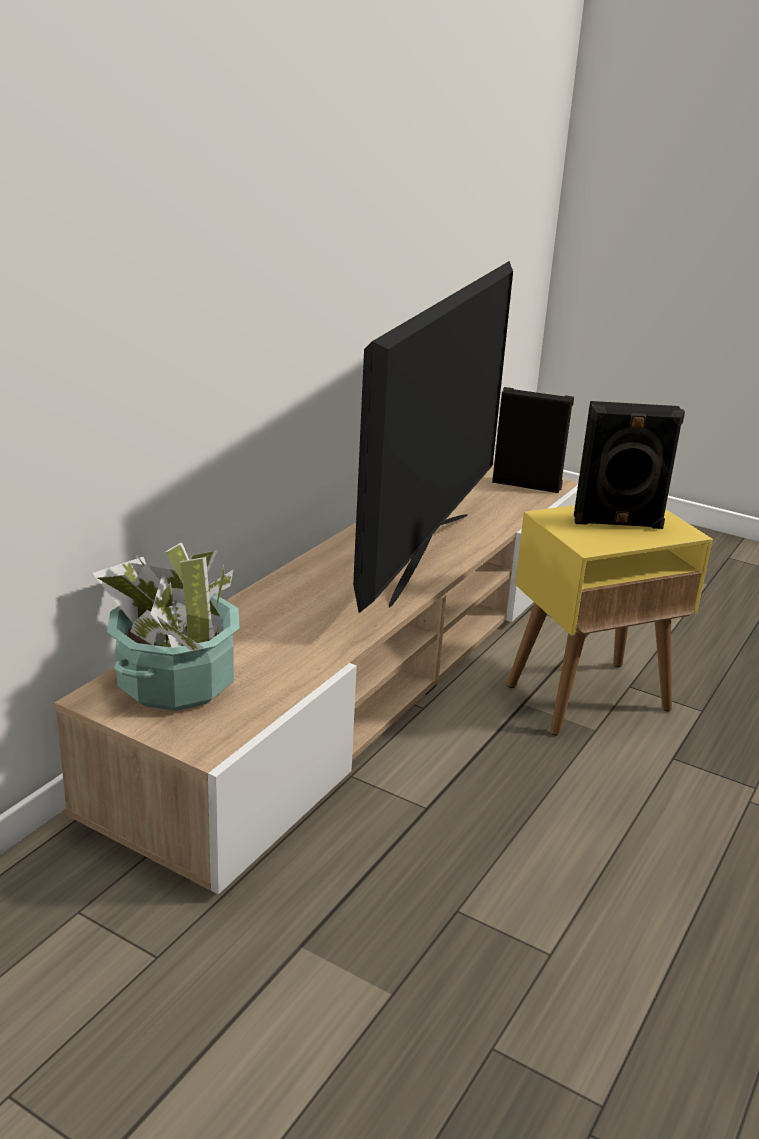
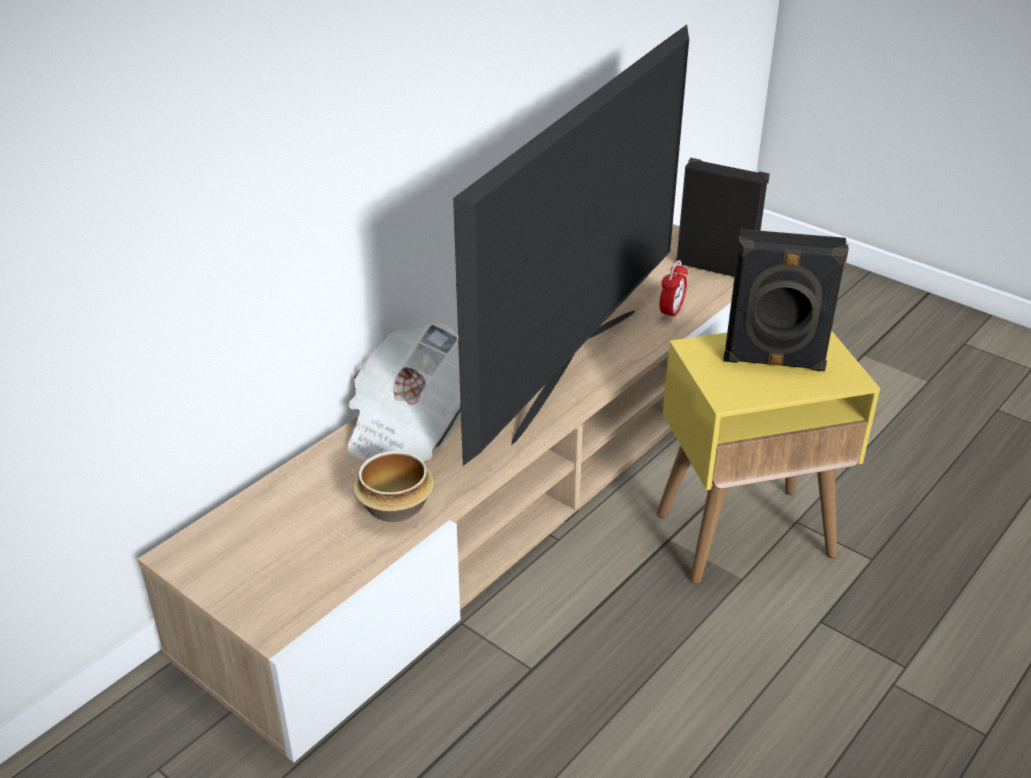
camera: 10 degrees right, 10 degrees up
(176, 682) = (263, 539): potted plant -> none
(291, 596) = (409, 425): none -> newspaper
(295, 656) = (394, 508): none -> bowl
(499, 515) = (671, 312): none -> alarm clock

